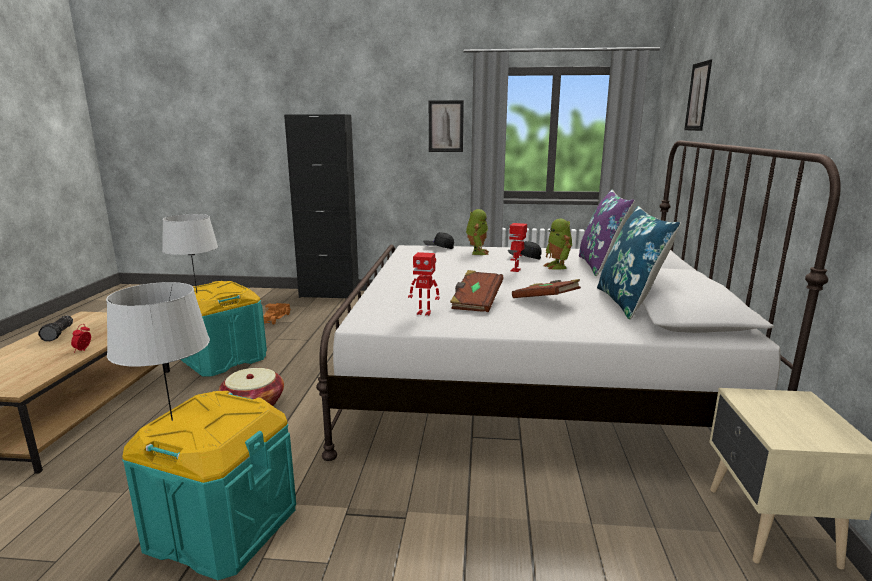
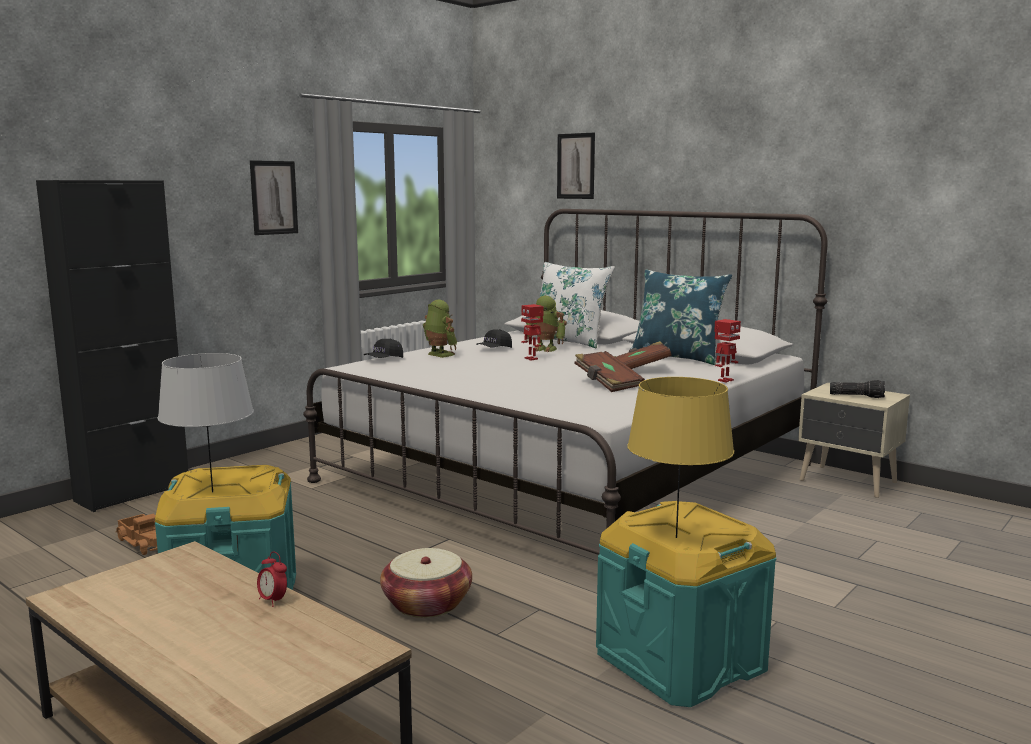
camera: 55 degrees left, 5 degrees down
(60, 334) = (140, 617): flashlight -> flashlight (857, 396)
(172, 420) = (676, 537): grey table lamp -> yellow table lamp
(424, 313) = (609, 400): toy robot -> toy robot (724, 380)
(600, 266) = (569, 341): purple pillow -> white pillow

